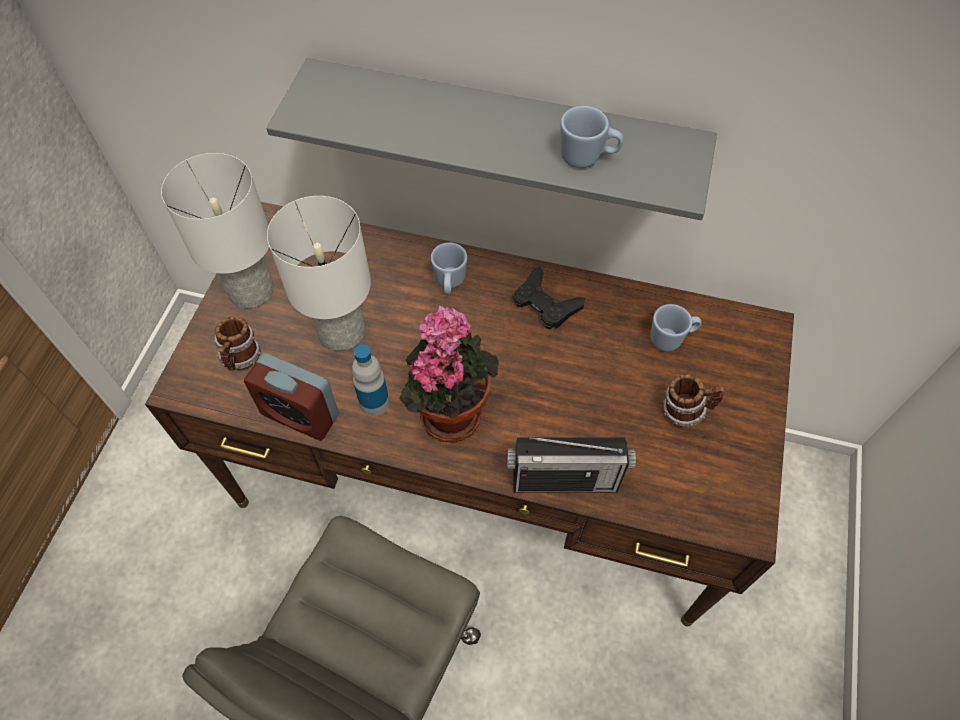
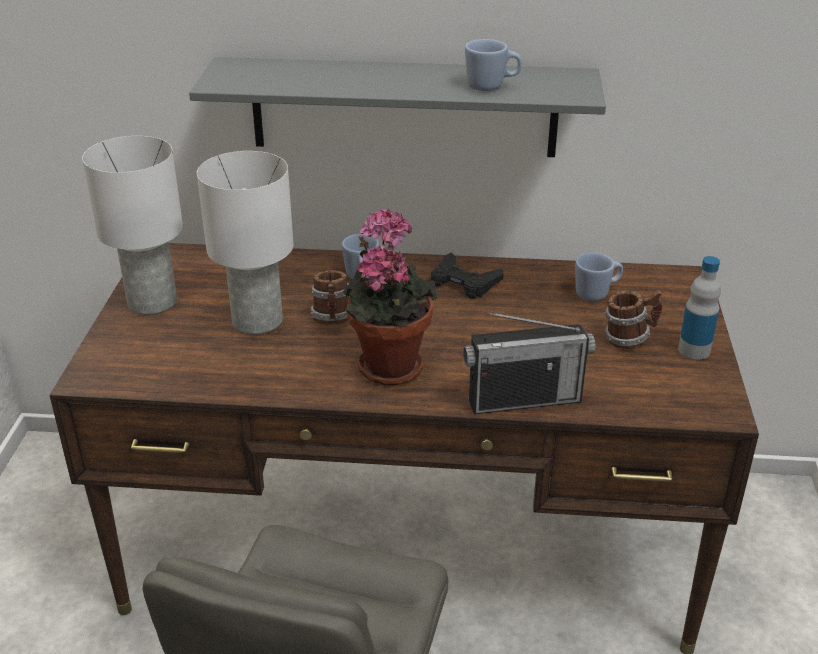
camera: 10 degrees left, 25 degrees down
(241, 359) = (153, 351): mug -> mug (333, 320)
(300, 415) = (227, 384): alarm clock -> none
(374, 402) = (306, 366): bottle -> bottle (694, 350)

